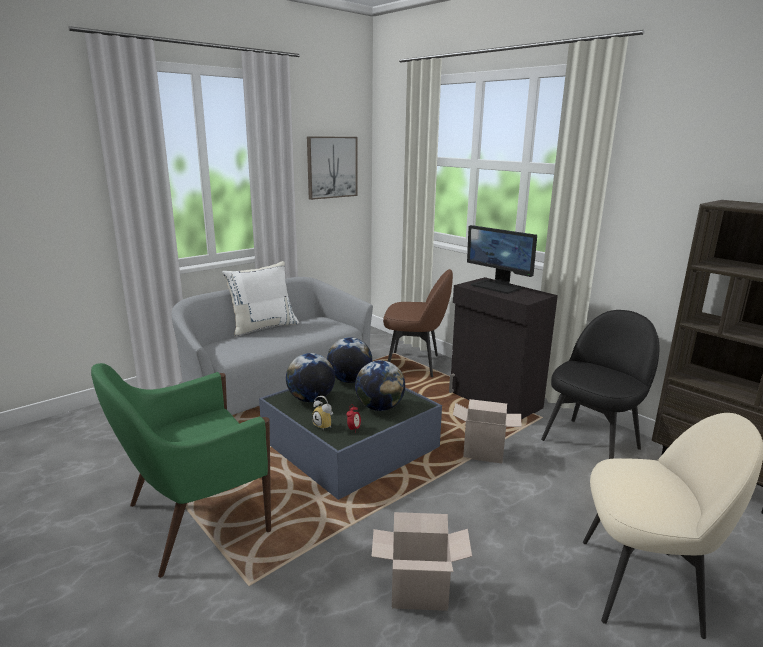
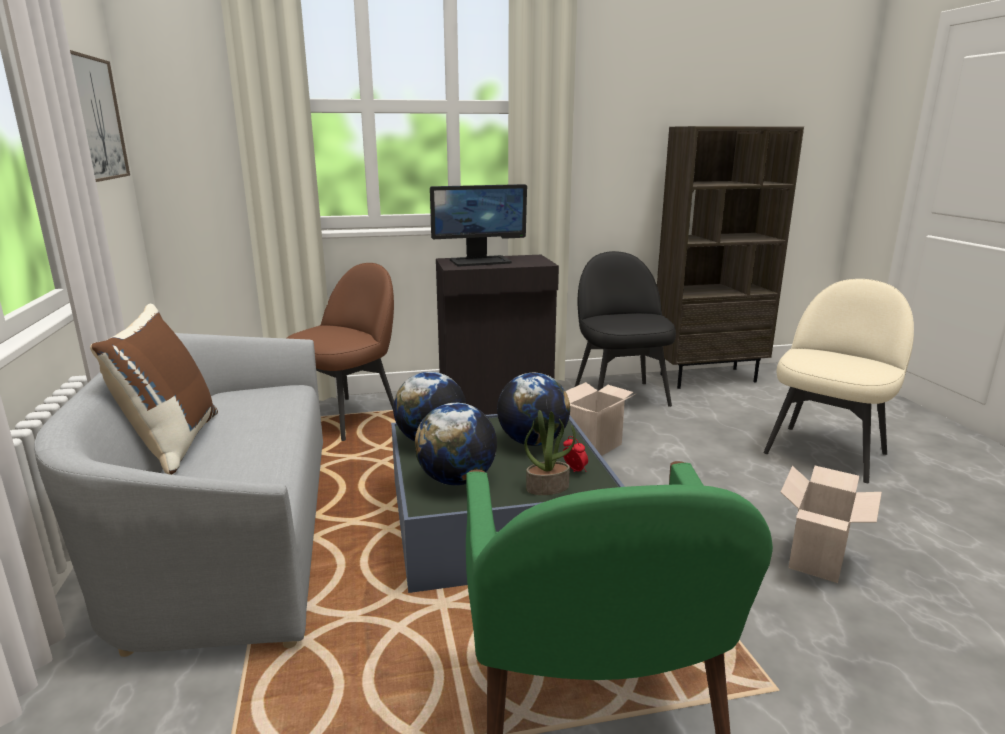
camera: 60 degrees left, 0 degrees up
(263, 327) = (172, 443): white pillow -> brown pillow
(325, 425) = (547, 487): alarm clock -> potted plant

